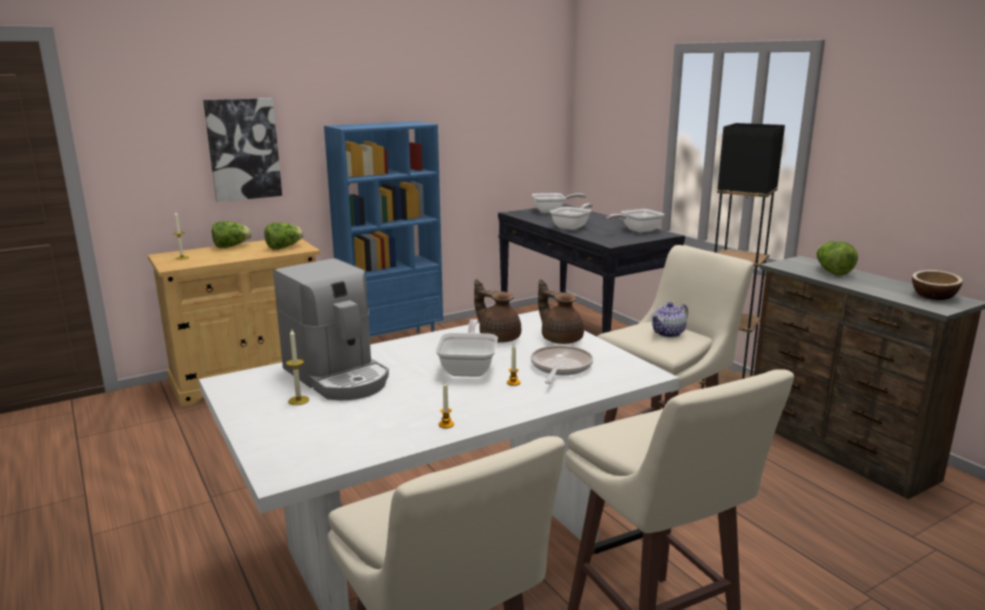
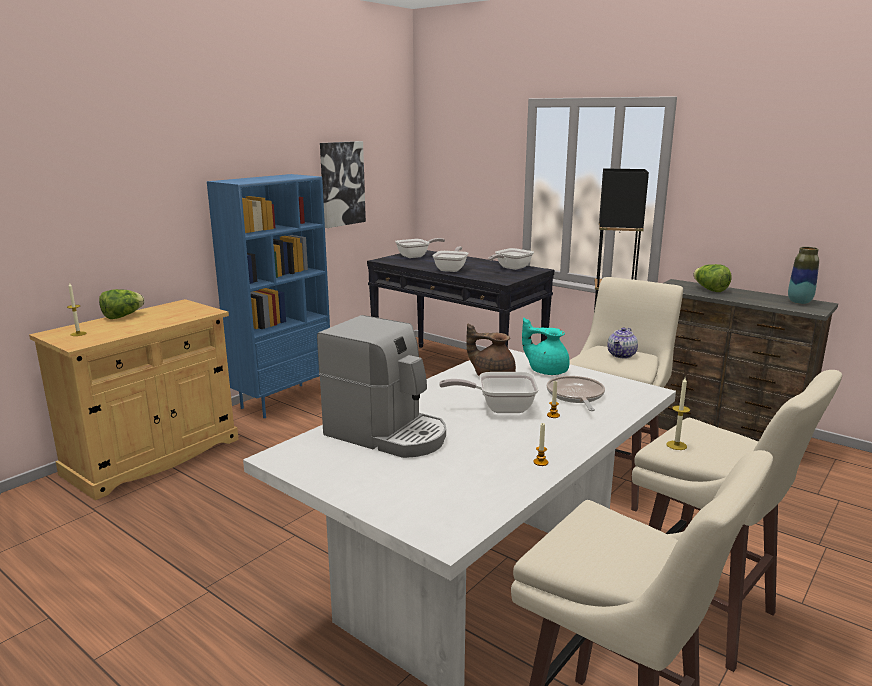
camera: 20 degrees left, 0 degrees up
(243, 149) = (125, 209): picture -> picture (341, 184)
(284, 247) = (185, 312): lettuce -> none
(298, 400) = (376, 463): candle -> candle (676, 445)
(469, 368) = (499, 408): frying pan -> frying pan turned 75 degrees counterclockwise
(560, 338) = (546, 370): brown teapot -> turquoise teapot
(933, 296) = (799, 302): bowl -> vase

